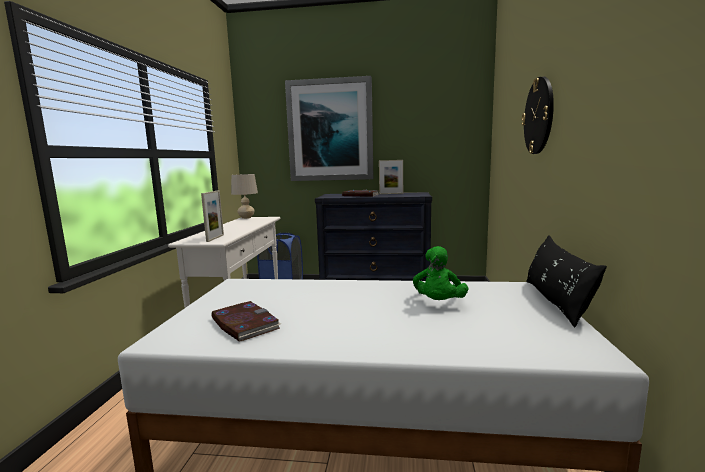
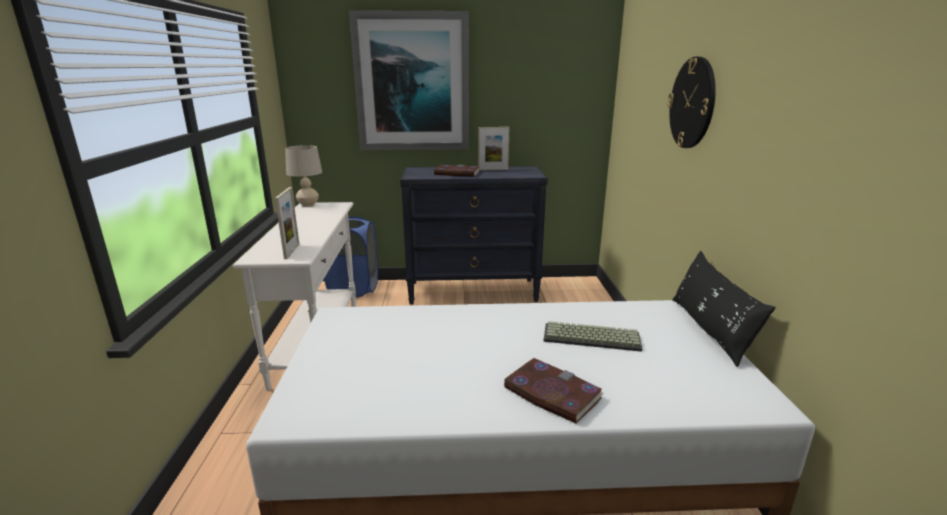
camera: 10 degrees left, 10 degrees up
(244, 324) = (381, 384): book -> book (551, 393)
(438, 303) = (590, 338): green plush toy -> keyboard

